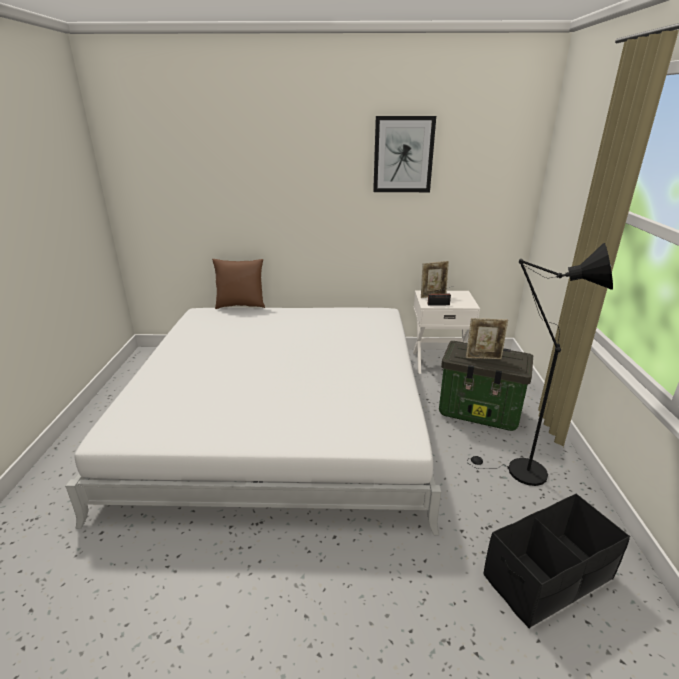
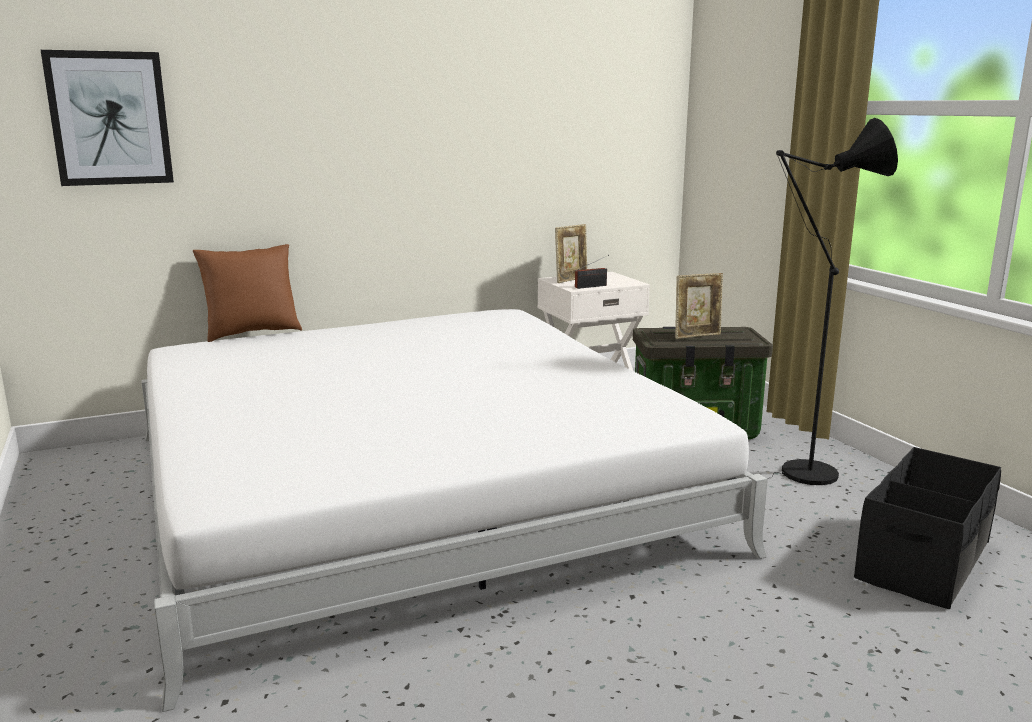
camera: 25 degrees left, 10 degrees down
(403, 155) = (506, 65): picture -> picture (110, 118)

